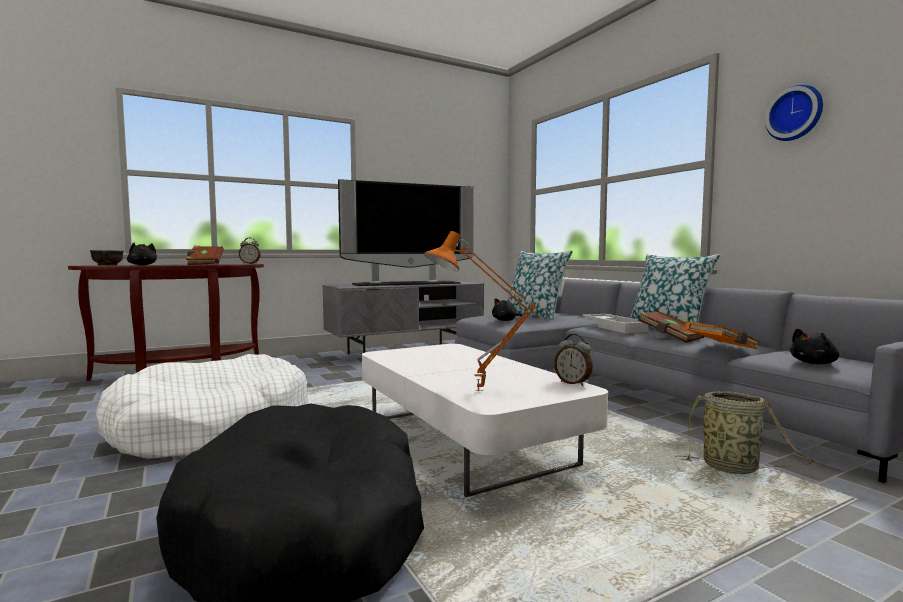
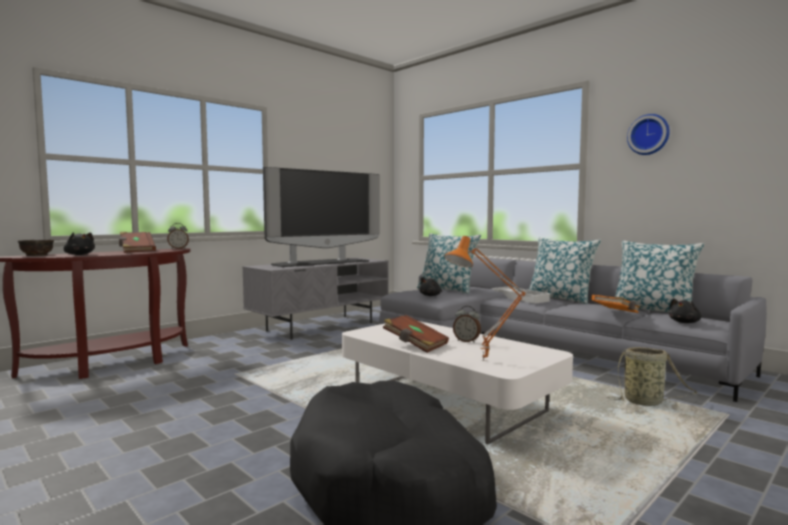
camera: 15 degrees left, 0 degrees up
(212, 428) = (213, 413): white dog bed -> none
(573, 383) = (542, 349): alarm clock -> alarm clock (467, 341)
(670, 337) = (571, 306): brown book -> brown book (415, 345)
(783, 347) = (653, 310): none -> pillow

